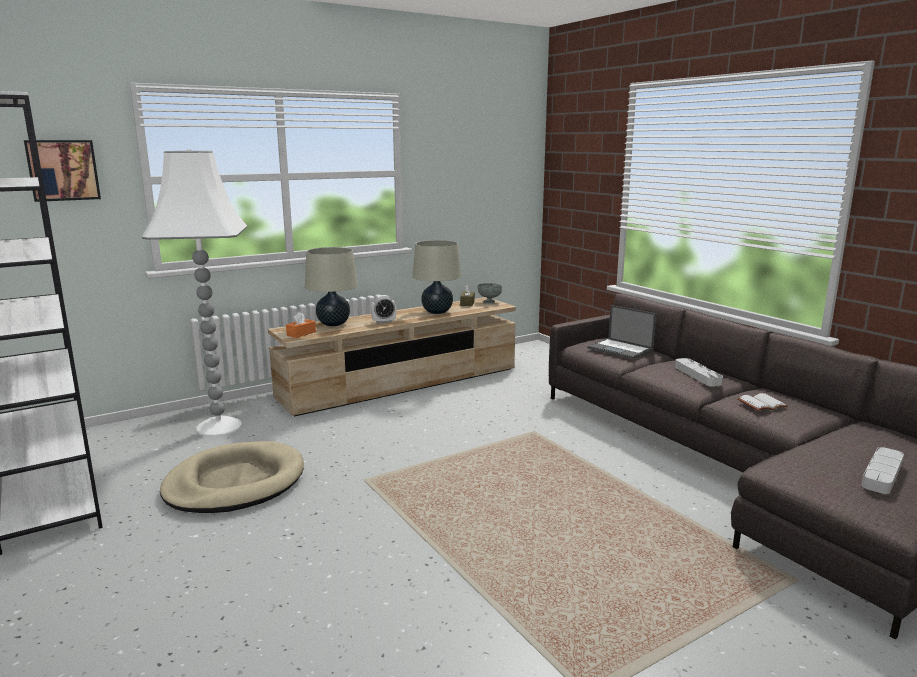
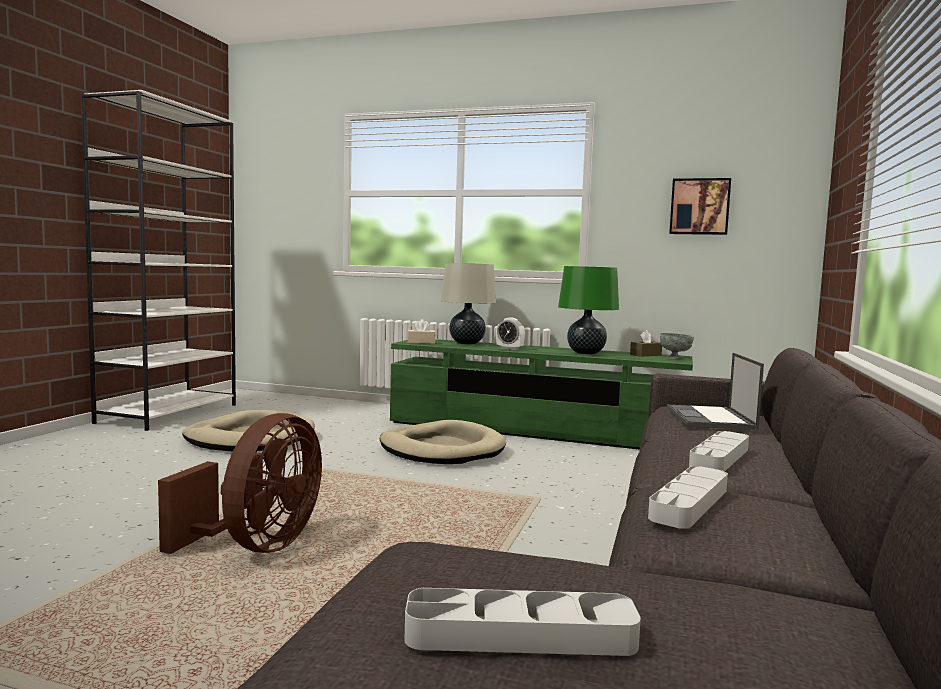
camera: 50 degrees right, 10 degrees down
(63, 170) = (294, 184): picture -> picture (699, 206)
(218, 427) = (336, 412): white floor lamp -> none
(301, 333) = (421, 342): orange tissue box -> beige tissue box
(395, 424) = (442, 449): none -> beige dog bed
(401, 383) = (534, 430): beige tv stand -> green tv stand
(437, 312) = (586, 353): beige table lamp -> green table lamp
(510, 541) = (257, 546): none -> brown fan
(762, 404) = (689, 503): white book -> grey tray

